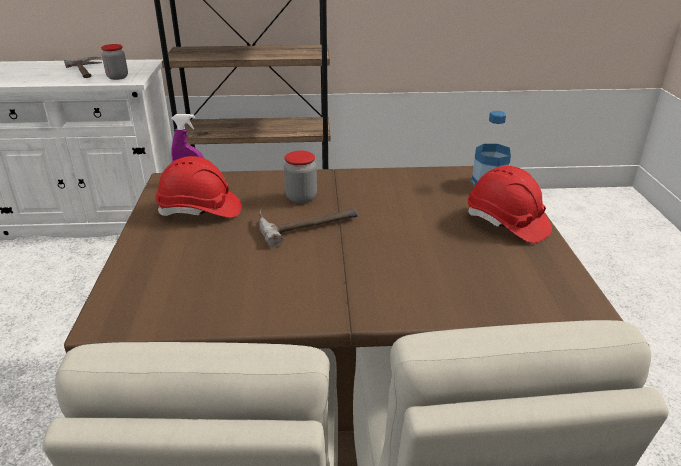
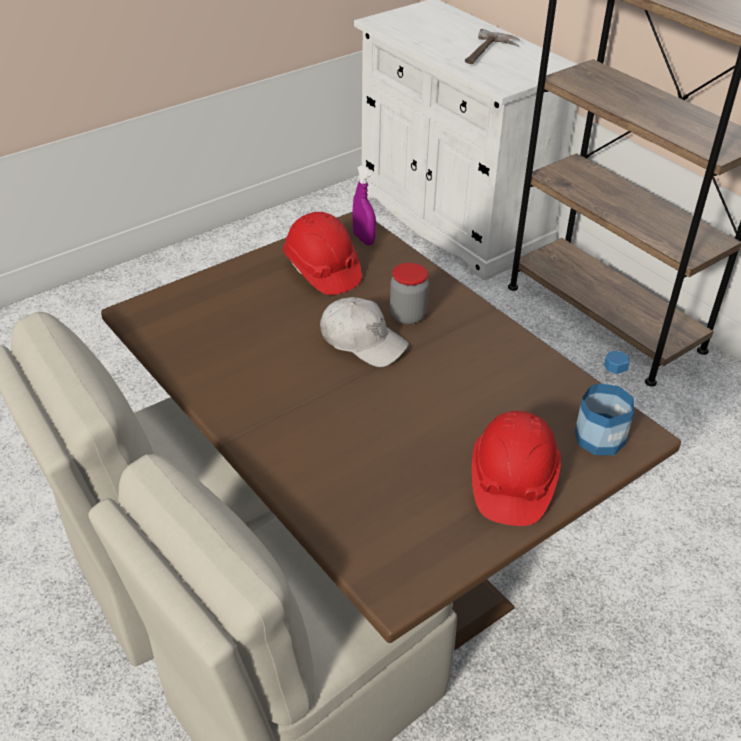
camera: 55 degrees right, 10 degrees up
(117, 77) = (498, 75): jar -> none
(306, 223) = (363, 341): hammer -> white cap

